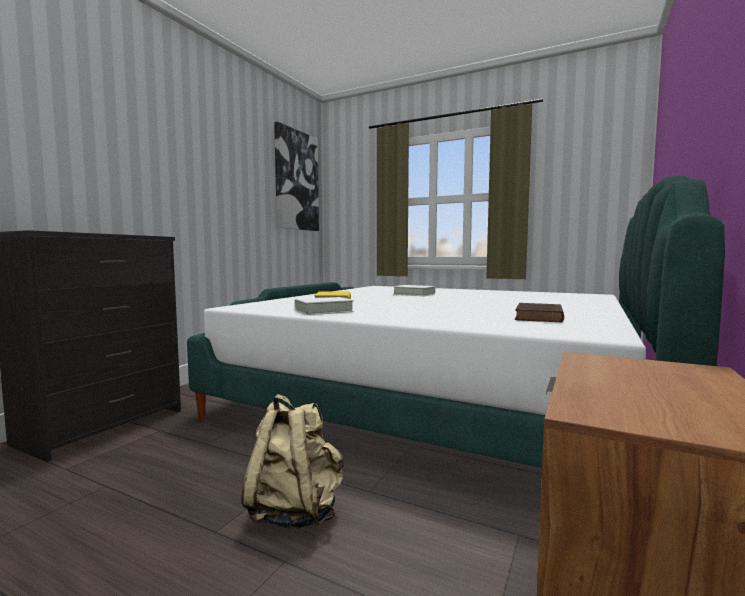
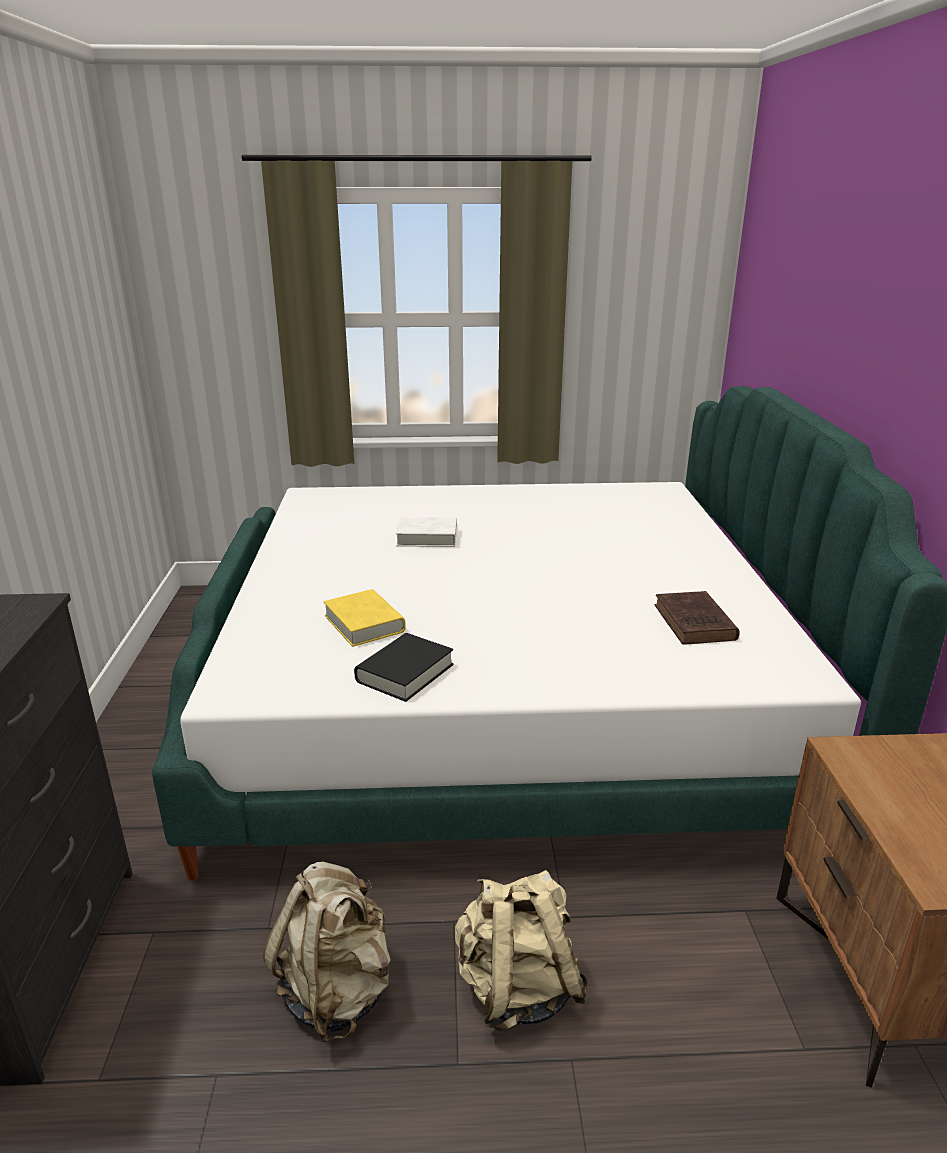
camera: 30 degrees left, 20 degrees up
(201, 476) = (337, 990): none -> beige backpack
(296, 180) = (93, 287): picture -> none
(323, 311) = (405, 673): white book -> black book

